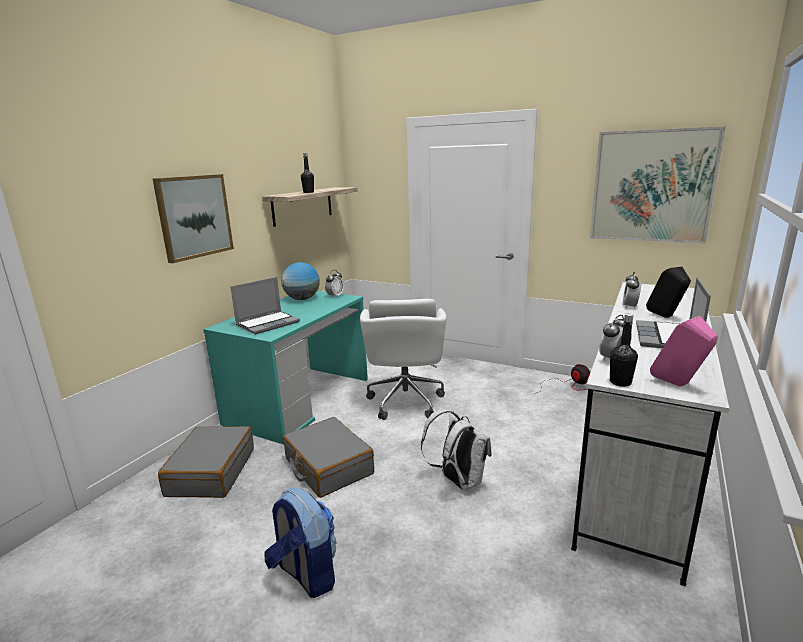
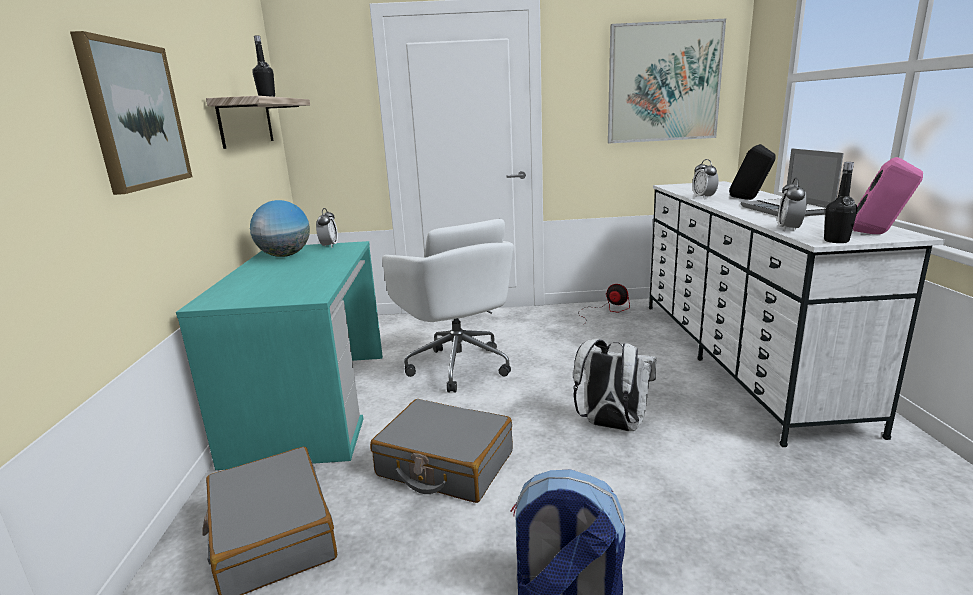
camera: 30 degrees left, 0 degrees up
(268, 323) = (283, 286): laptop -> none

